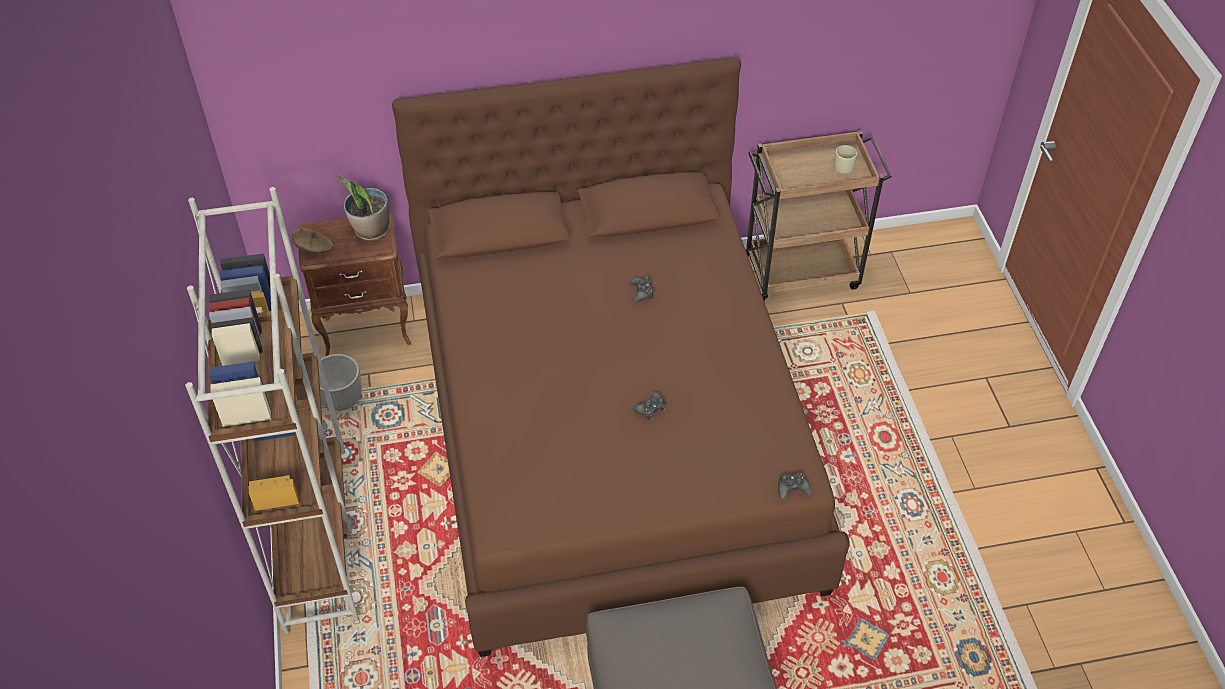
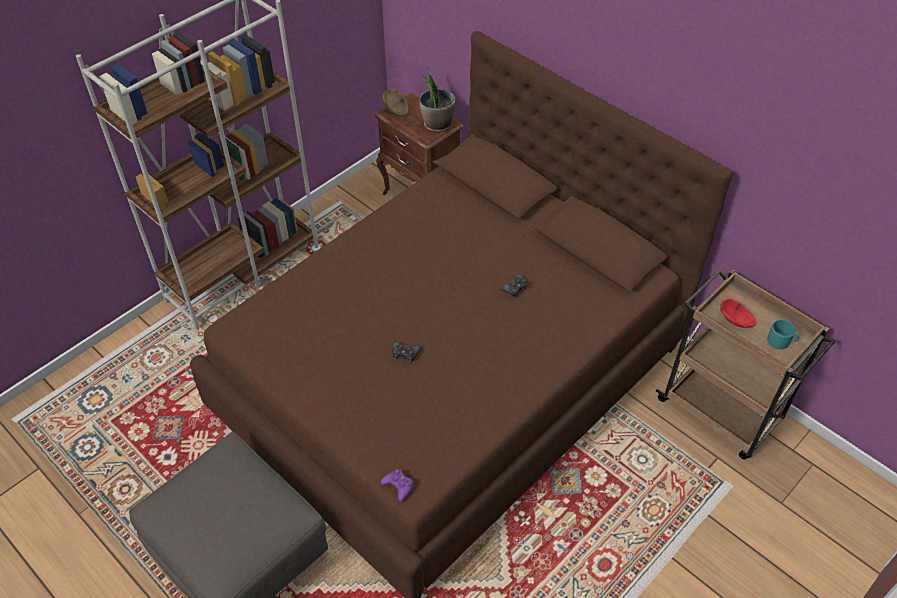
camera: 55 degrees right, 0 degrees up
(342, 400) = (356, 222): planter -> none
(792, 488) = (398, 486): black game controller -> purple game controller
(805, 177) = (736, 321): none -> red bowl
(845, 165) = (781, 341): beige mug -> turquoise mug

